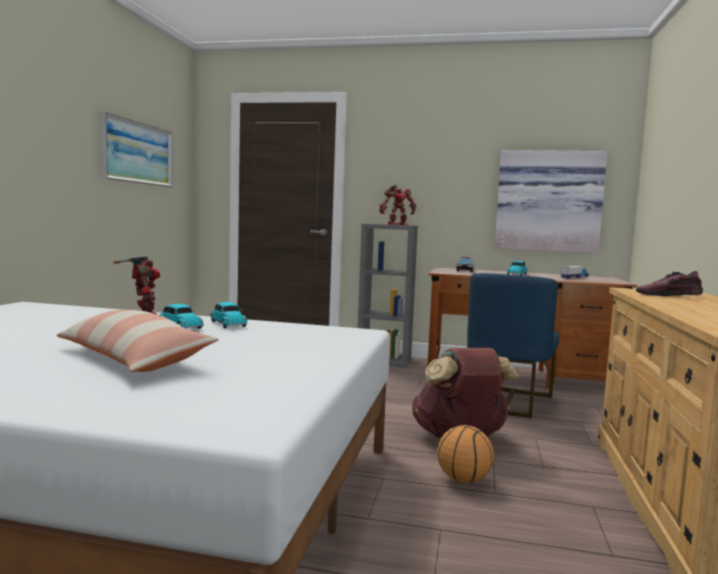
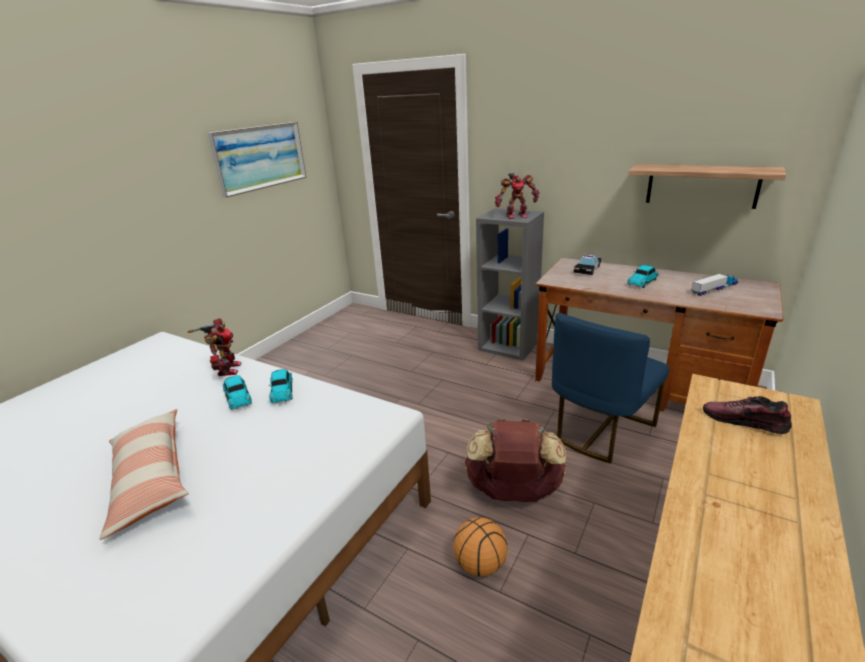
camera: 20 degrees right, 20 degrees up
(548, 201) = (702, 185): picture -> shelf

